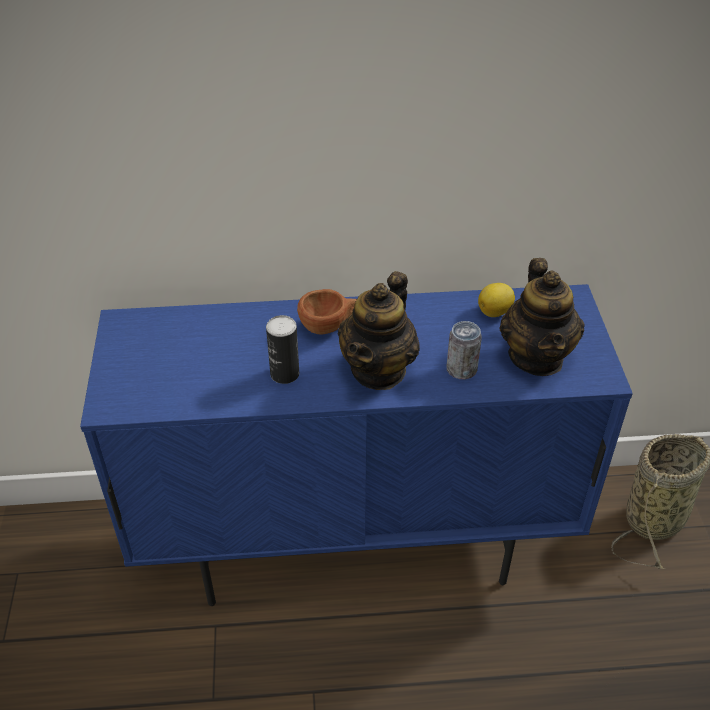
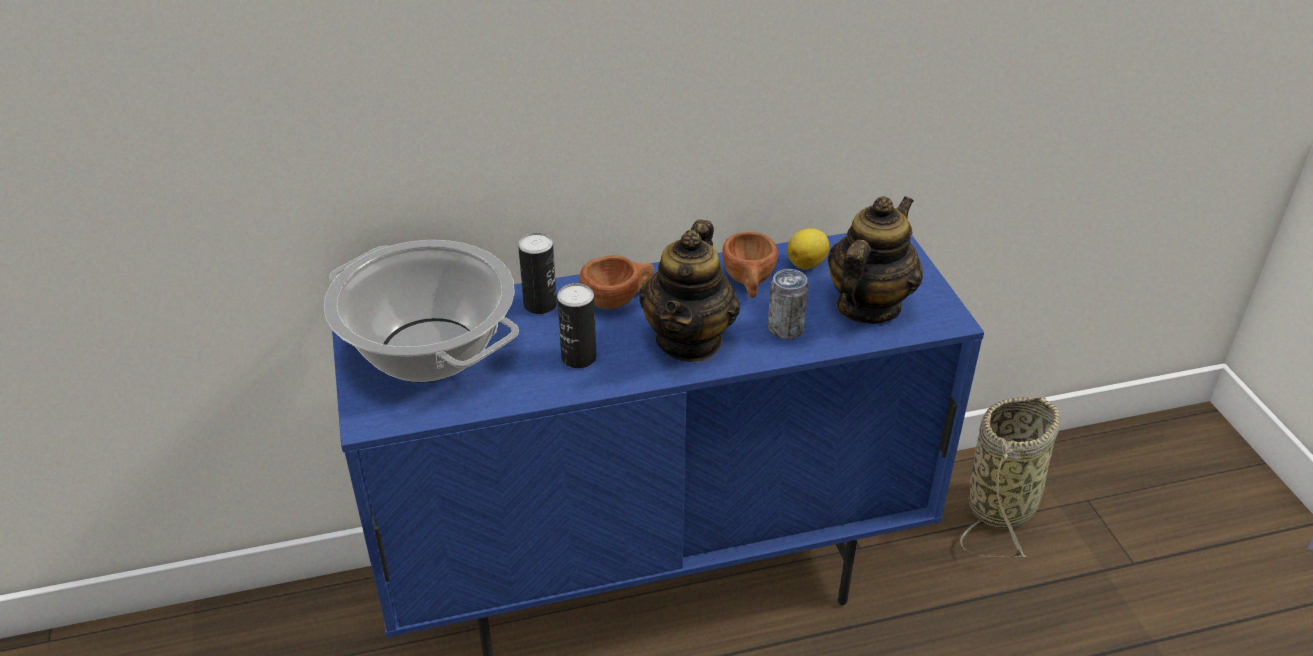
camera: 10 degrees left, 5 degrees down
(167, 352) = (427, 350): none -> cooking pot
(266, 322) = (540, 304): none -> can
(441, 323) = (749, 283): none -> brown cup
(536, 357) = (867, 306): teapot -> teapot turned 135 degrees counterclockwise

